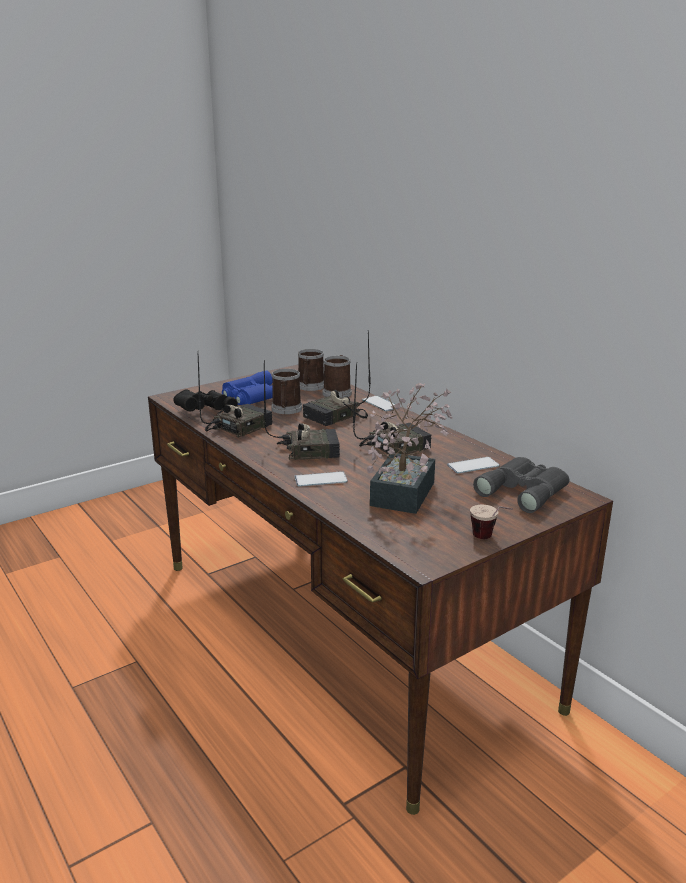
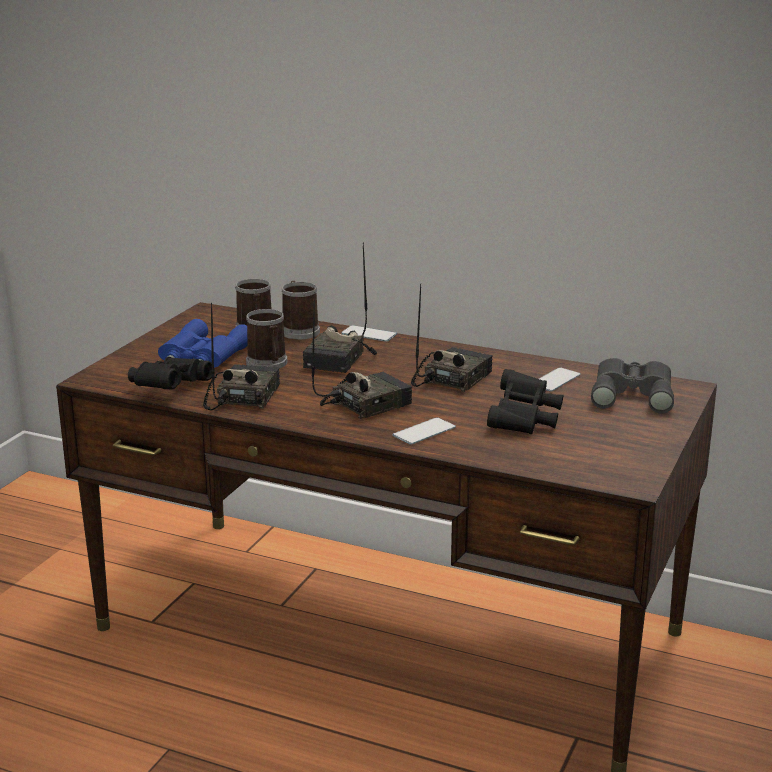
camera: 30 degrees left, 0 degrees up
(406, 489) = (524, 420): potted plant -> black binoculars
(490, 540) = (661, 446): cup -> none

